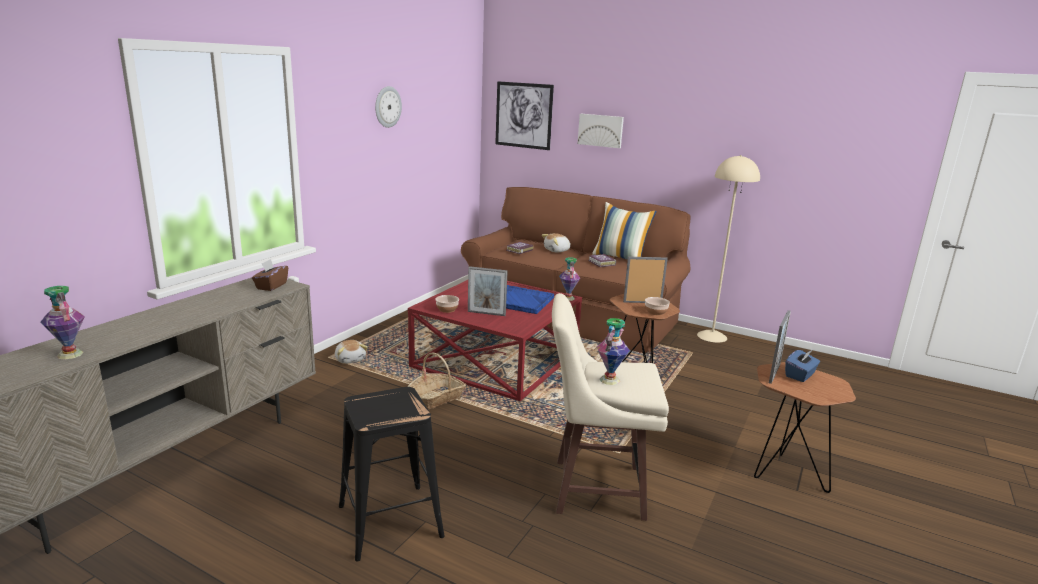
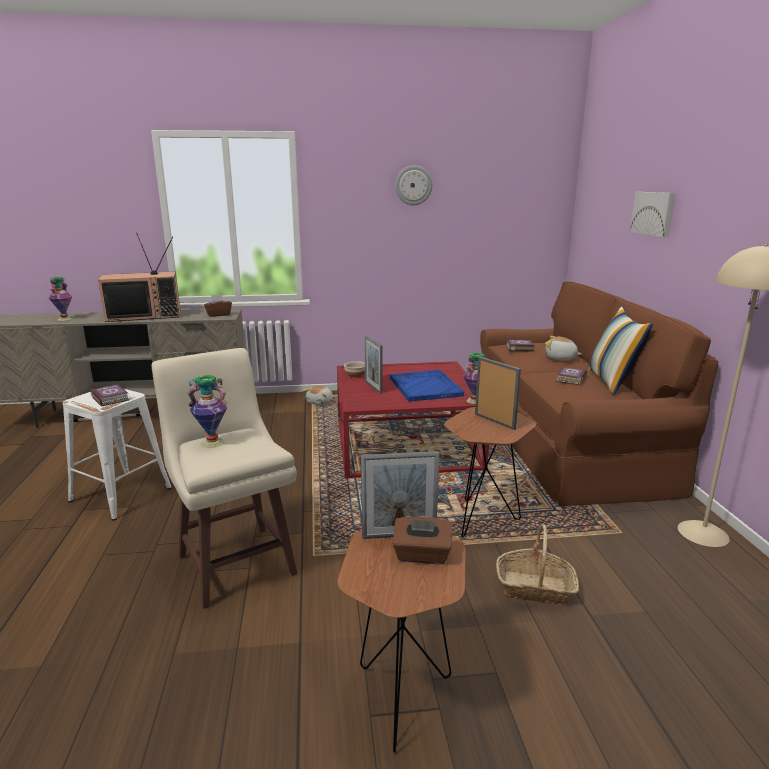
camera: 55 degrees right, 0 degrees up
(181, 313) = (145, 315): none -> television
(390, 520) = (122, 494): black stool -> white stool
(394, 403) = (111, 398): none -> book
(436, 397) = (305, 447): basket -> basket (535, 588)
(523, 115) = (599, 198): picture -> none
(656, 312) = (478, 433): bowl -> none
(800, 375) = (422, 555): blue tissue box -> brown tissue box

